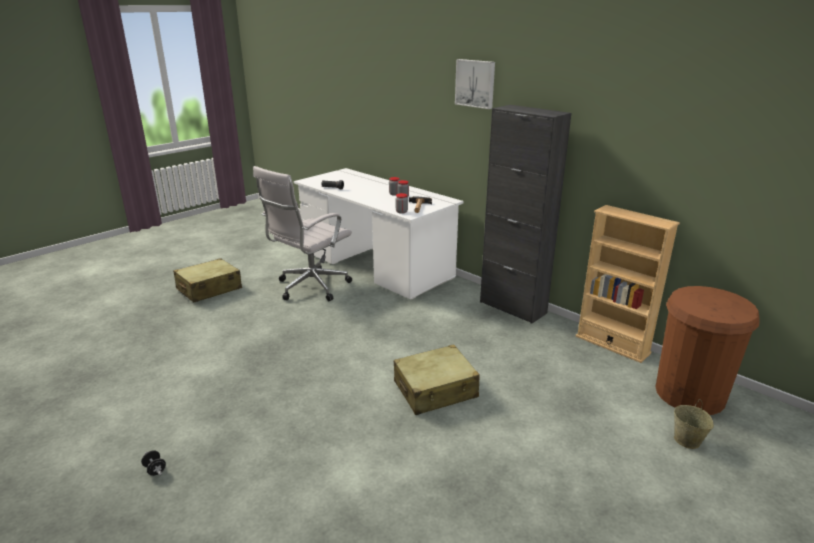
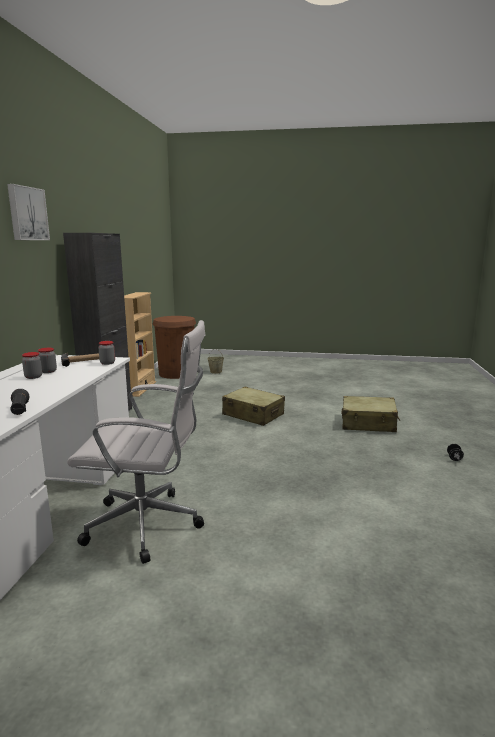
camera: 125 degrees left, 10 degrees down
(209, 289) = (243, 628): beige suitcase -> beige suitcase (368, 423)

